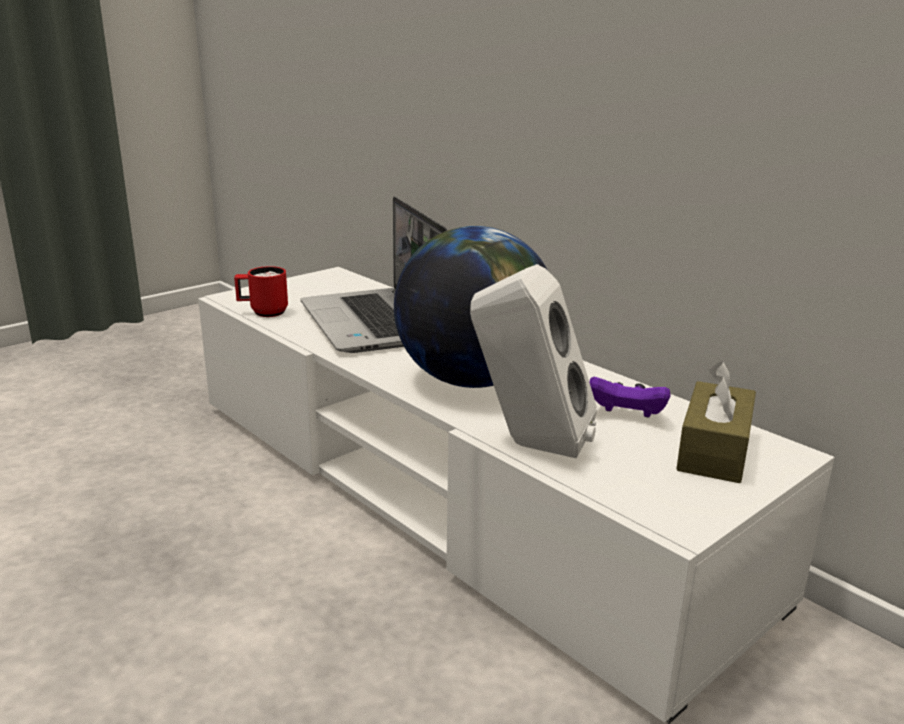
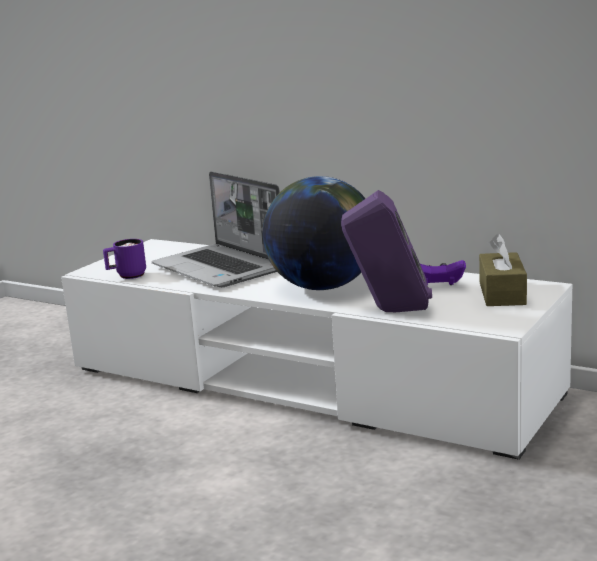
camera: 15 degrees left, 5 degrees down
(263, 312) = (127, 276): red mug -> purple mug
(528, 446) = (389, 311): white speaker -> purple speaker

